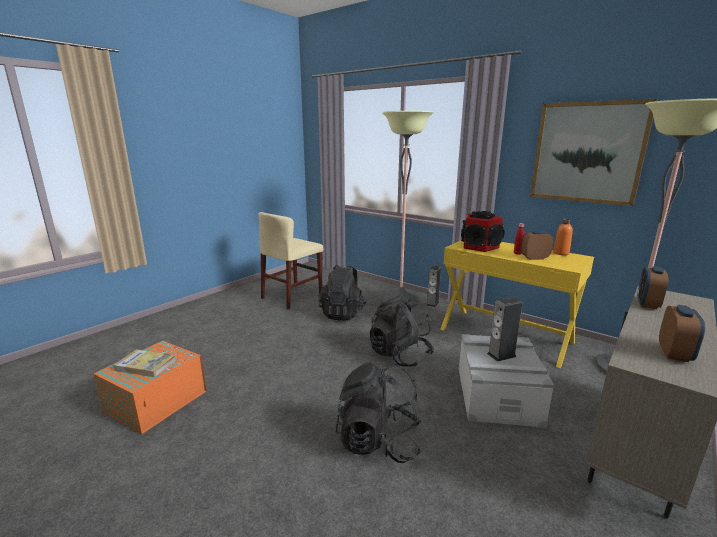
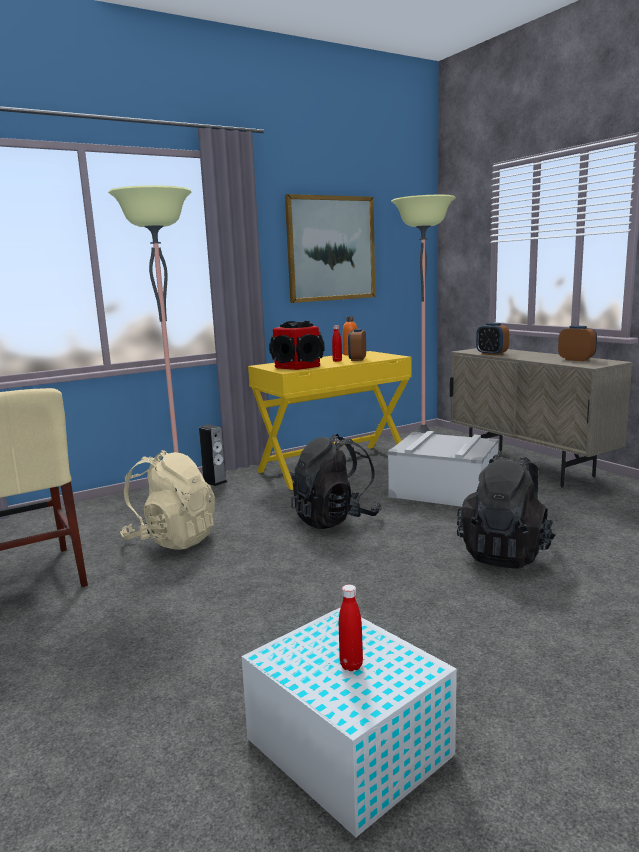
camera: 70 degrees left, 5 degrees down
(145, 365) = (351, 665): book -> red bottle
(158, 401) = (347, 745): orange storage box -> white storage box
(342, 313) = (172, 540): black backpack -> beige backpack
(501, 355) = (441, 444): speaker -> none

